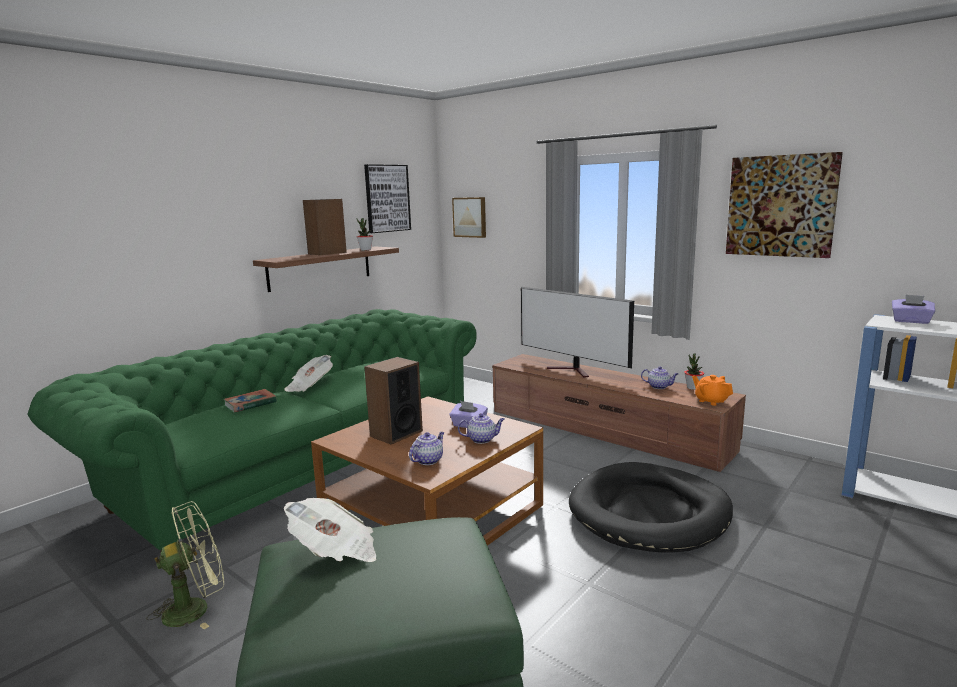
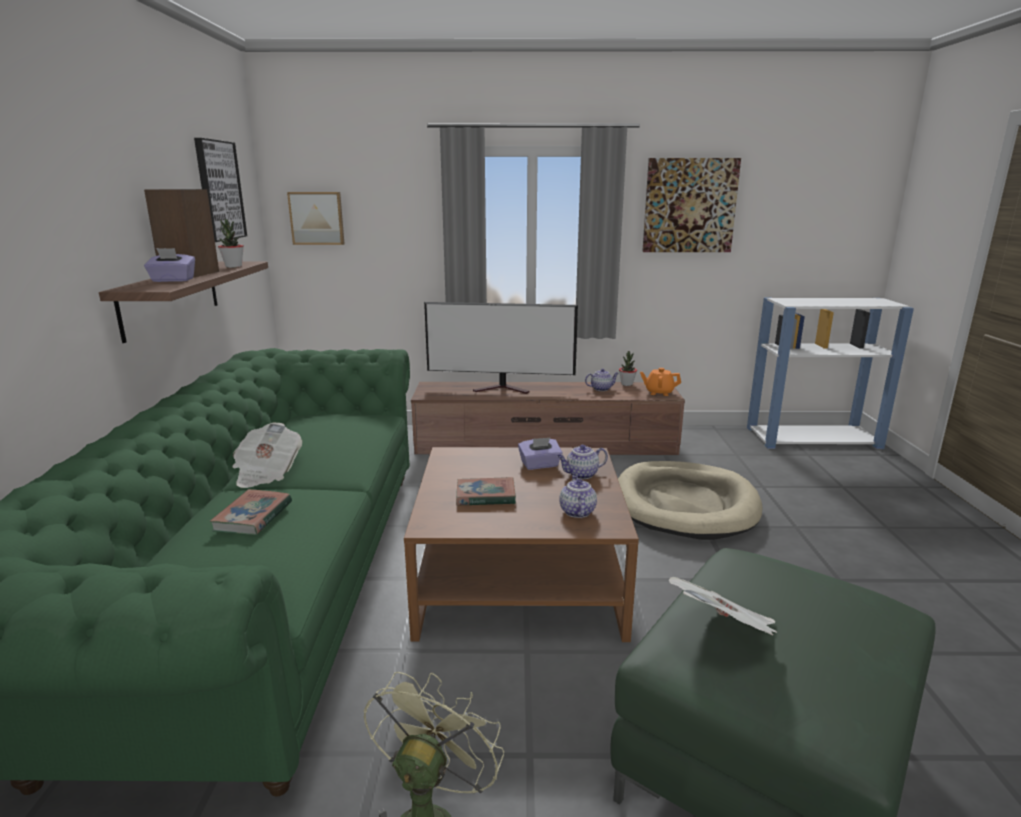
camera: 40 degrees left, 5 degrees up
(396, 433) = (485, 496): speaker -> book
(482, 439) = (581, 474): teapot -> teapot turned 150 degrees counterclockwise
(649, 512) = (684, 504): black dog bed -> beige dog bed
(910, 321) = (799, 300): purple tissue box -> purple tissue box (172, 280)

